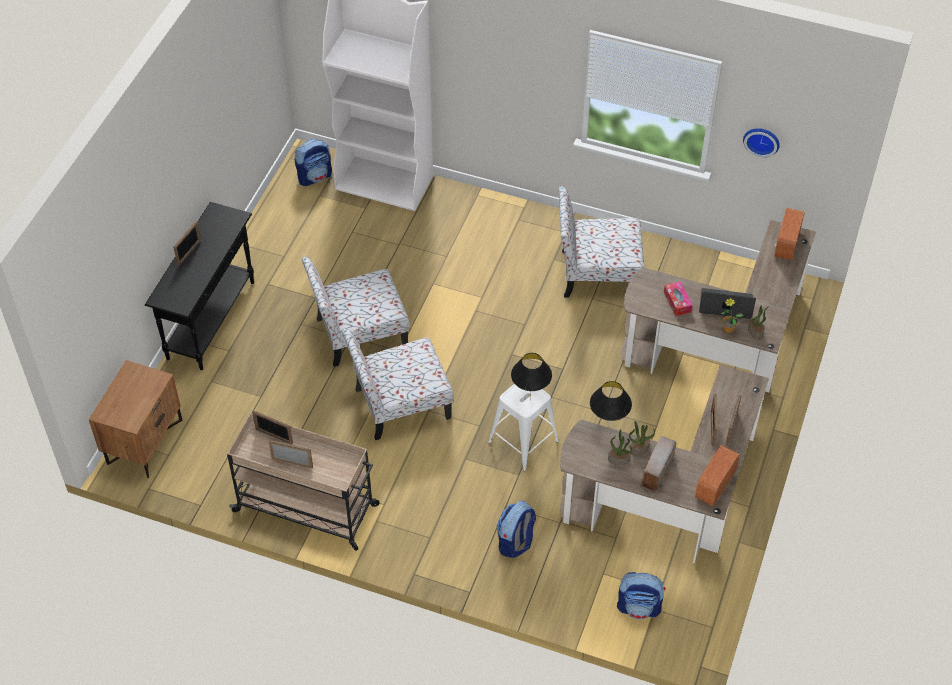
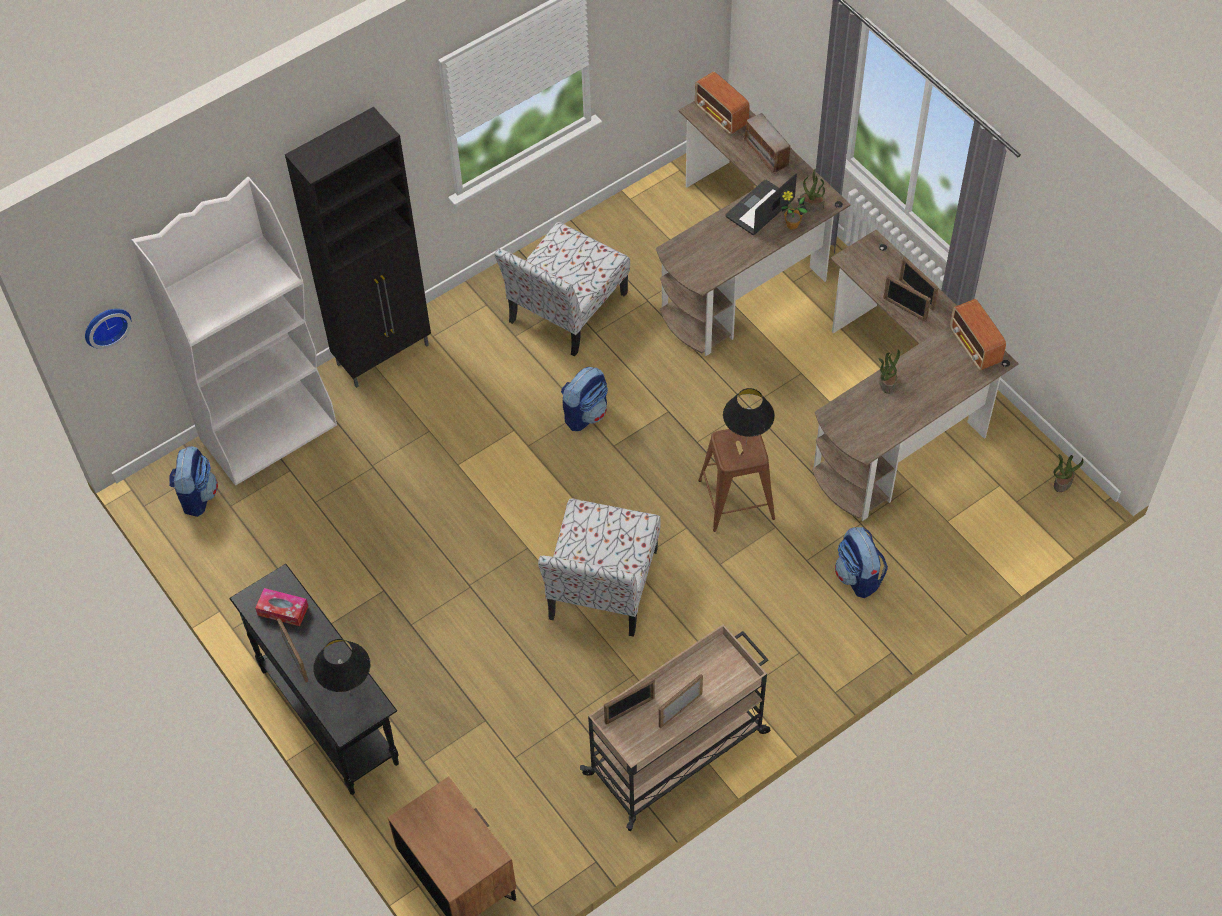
camera: 55 degrees left, 5 degrees up
(359, 333) = (471, 574): chair -> none
(485, 204) = (384, 354): none -> black cabinet
(523, 442) = (736, 499): white stool -> brown stool
(608, 428) = (843, 395): black table lamp -> black table lamp (349, 692)
(619, 459) = (888, 407): potted plant -> potted plant (1062, 482)
(639, 607) = (1006, 513): backpack -> backpack (585, 413)
(657, 471) = (925, 384): radio -> radio (767, 153)
(677, 302) = (725, 245): tissue box -> tissue box (283, 610)
(762, 140) = (640, 35): wall clock -> wall clock (105, 325)

